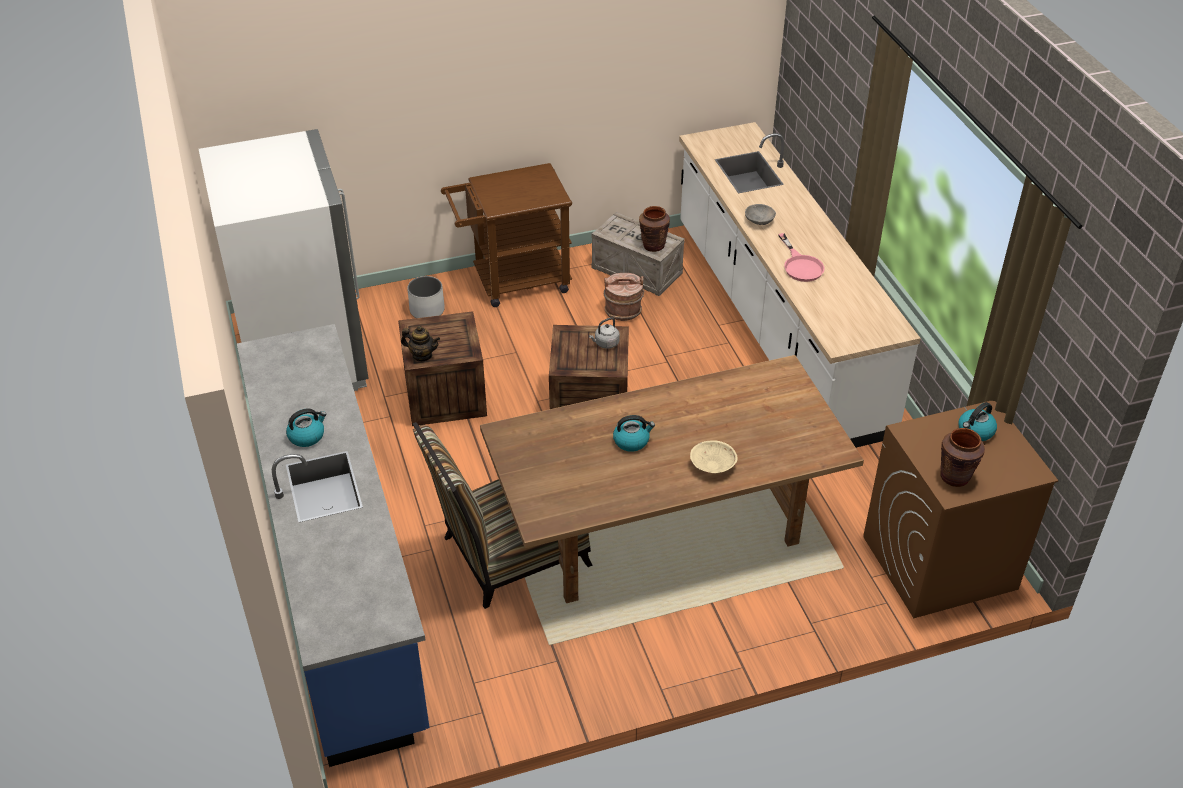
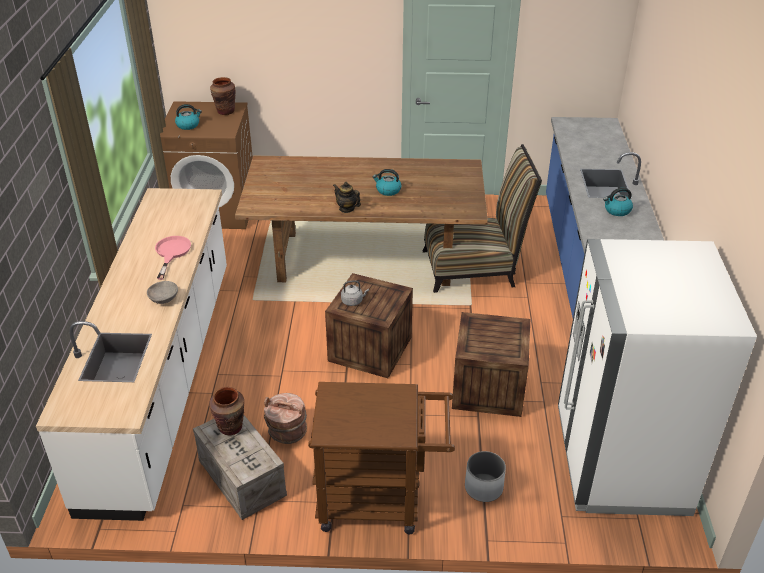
camera: 160 degrees left, 5 degrees down
(422, 355) = (512, 327): teapot -> teapot (347, 209)
(712, 465) = (346, 170): beige bowl -> none

